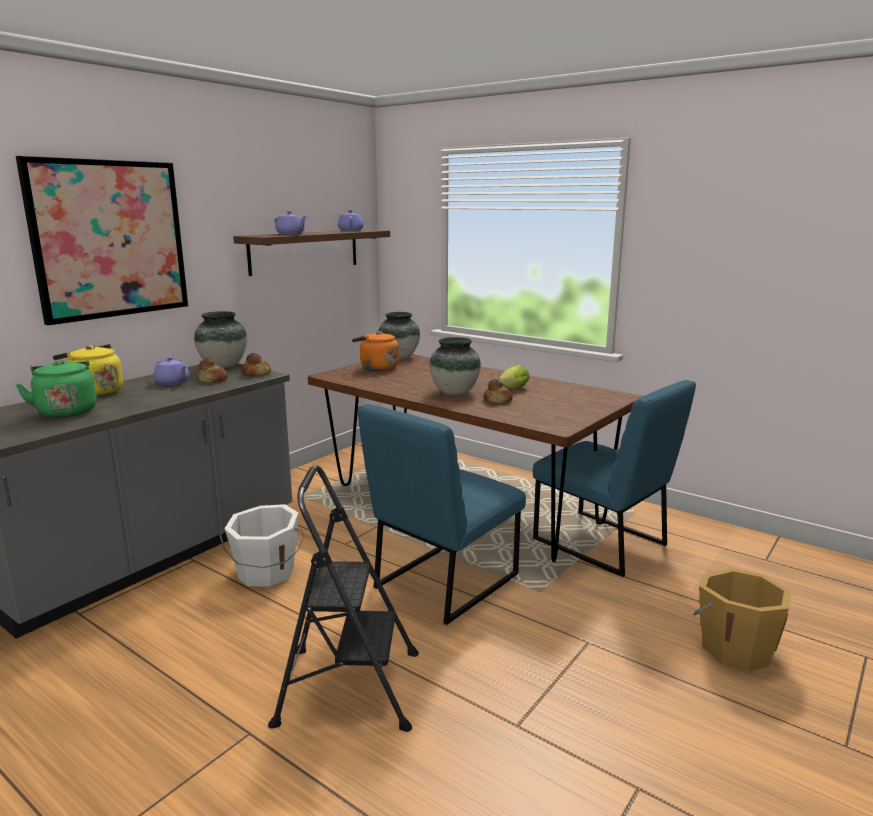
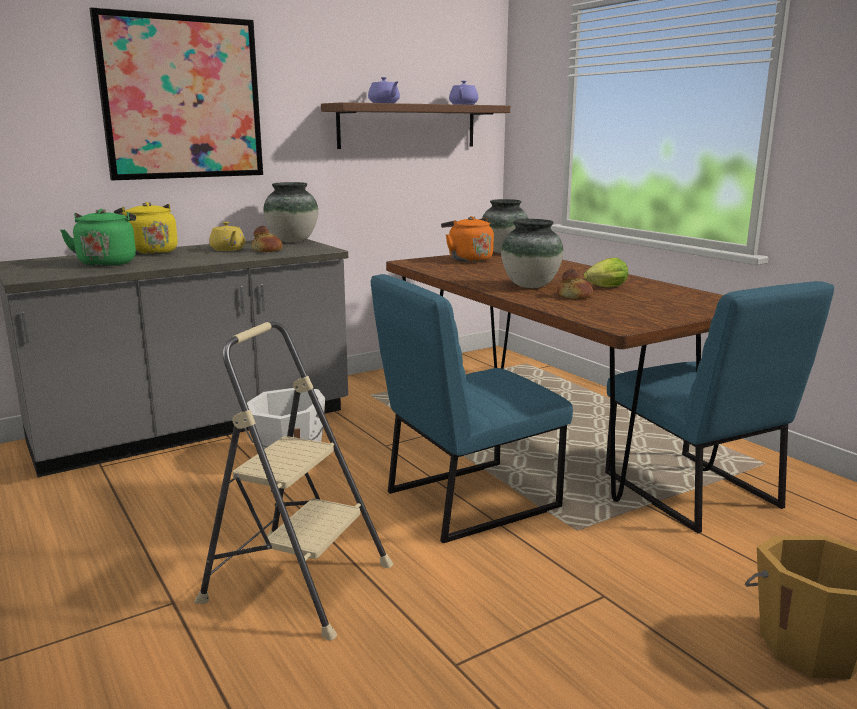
camera: 20 degrees right, 0 degrees up
(173, 382) = (228, 249): purple teapot -> yellow teapot
(256, 373) = (315, 248): bread -> none
(343, 686) = (293, 580): black step ladder -> beige step ladder

